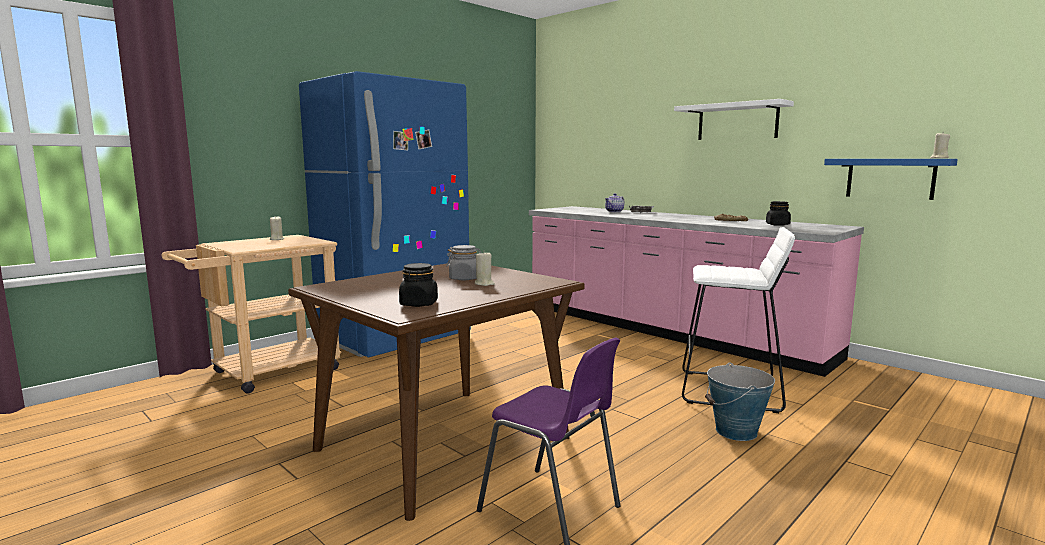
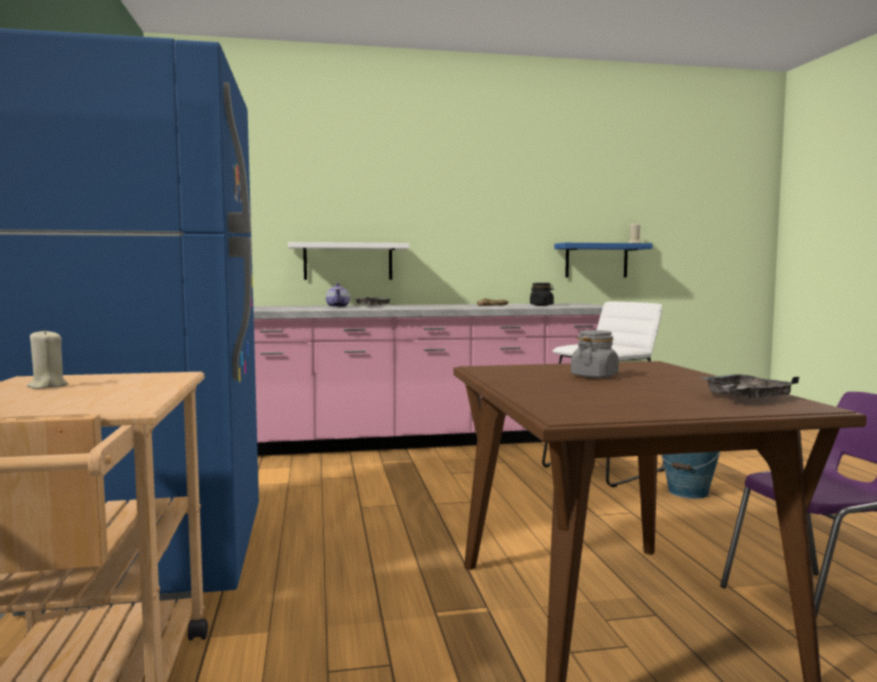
camera: 55 degrees left, 5 degrees down
(419, 304) = (745, 398): black jar -> grey tray
(484, 284) = (639, 375): beige candle -> none
(737, 122) = (461, 204): white shelf -> white shelf (348, 261)

